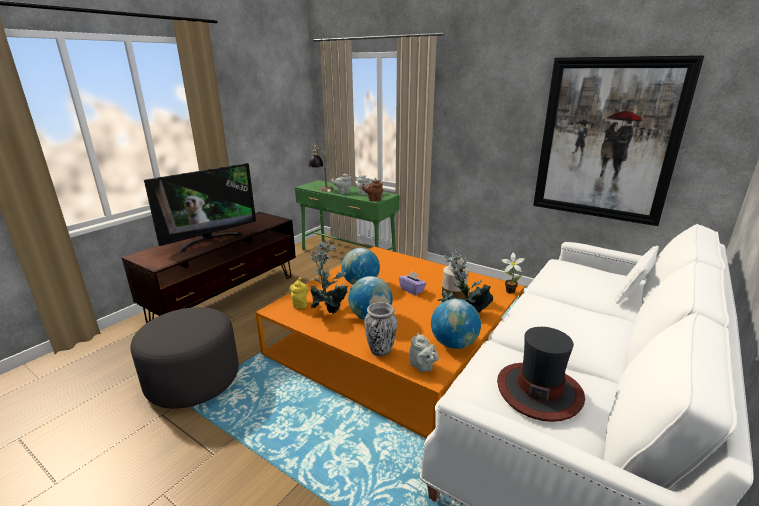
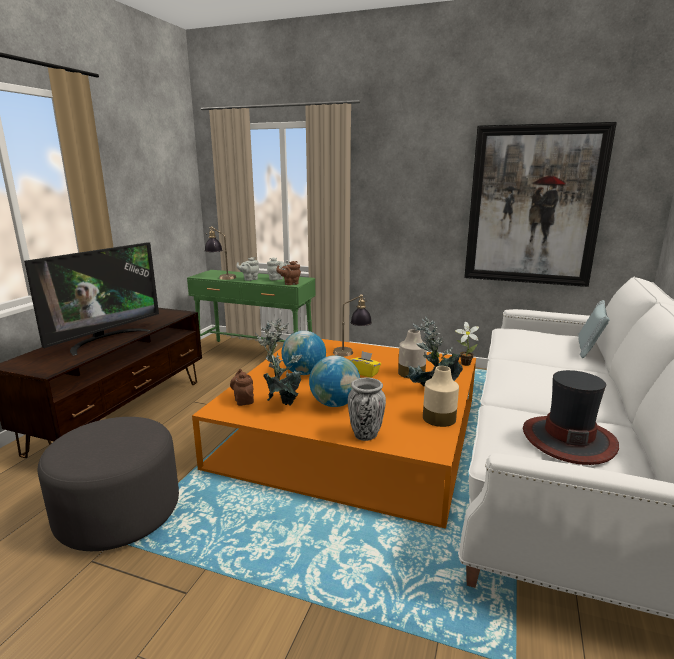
camera: 15 degrees left, 5 degrees down
(300, 303) = (243, 400): yellow teapot -> brown teapot
(411, 268) = (352, 352): none -> table lamp
(412, 290) = (365, 373): purple tissue box -> yellow tissue box
(422, 367) = (420, 444): grey teapot -> none
(454, 344) = (439, 418): globe -> beige vase
(632, 293) = (589, 348): white pillow -> blue pillow

